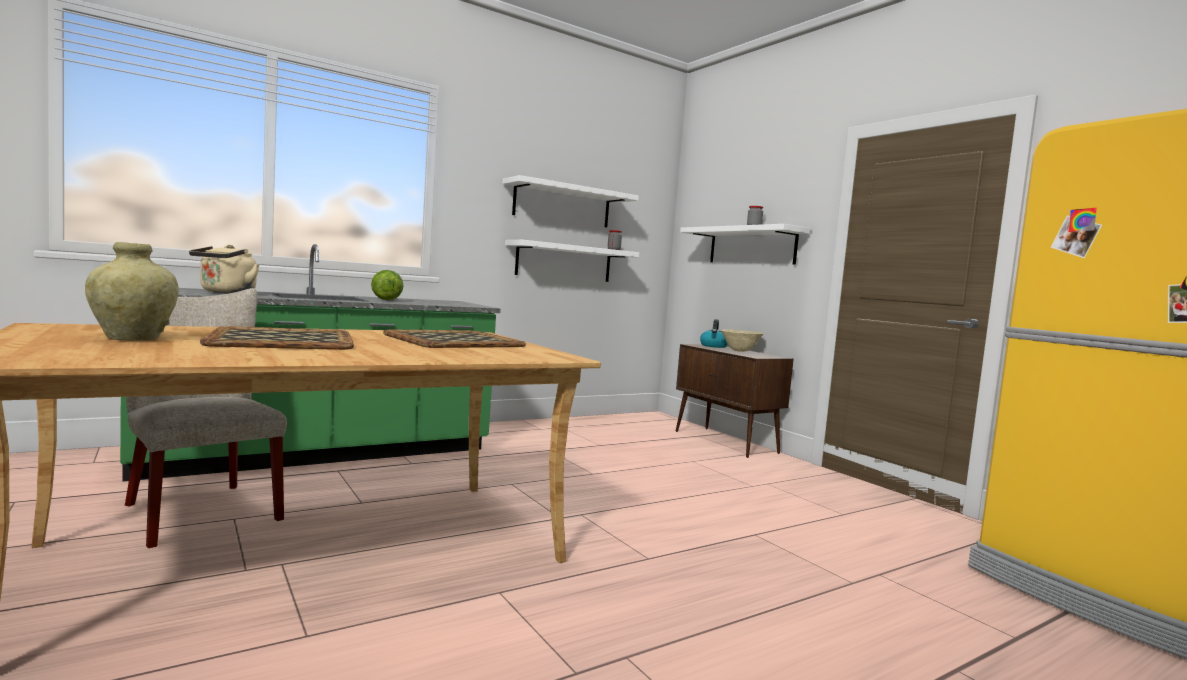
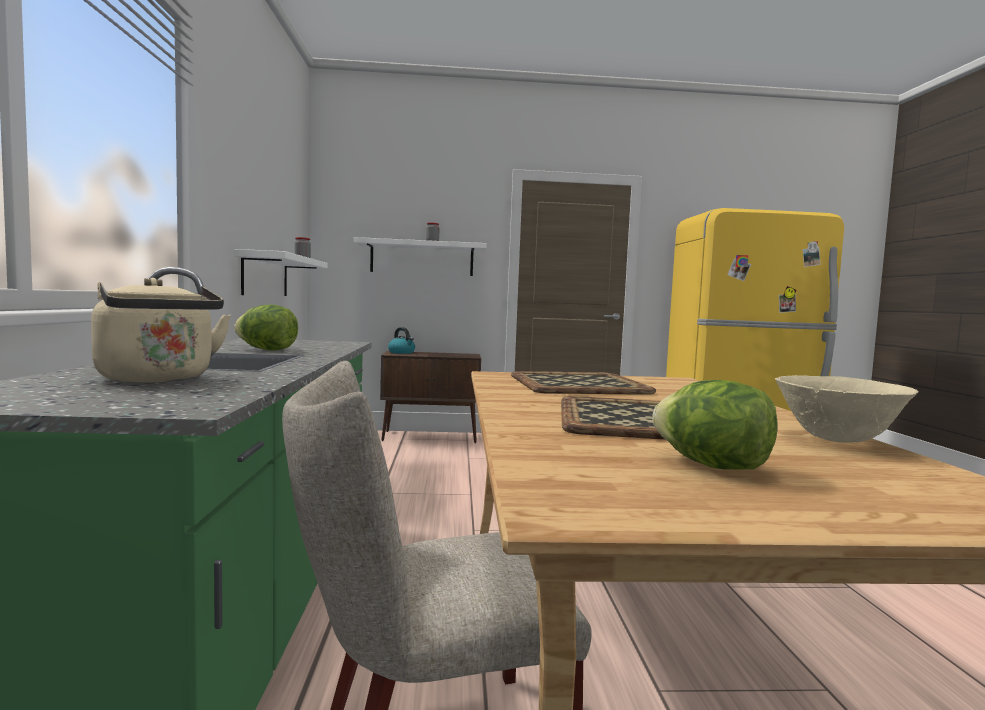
camera: 60 degrees left, 0 degrees up
(132, 338) = (712, 466): beige vase -> lettuce
(562, 205) = (263, 204): white shelf -> none
(740, 351) = (437, 354): beige bowl -> beige bowl (837, 440)

